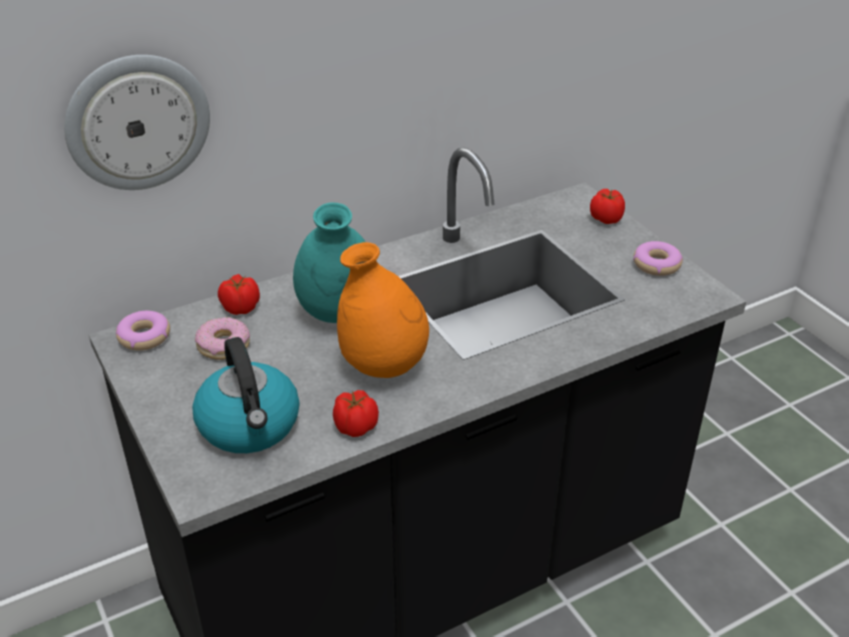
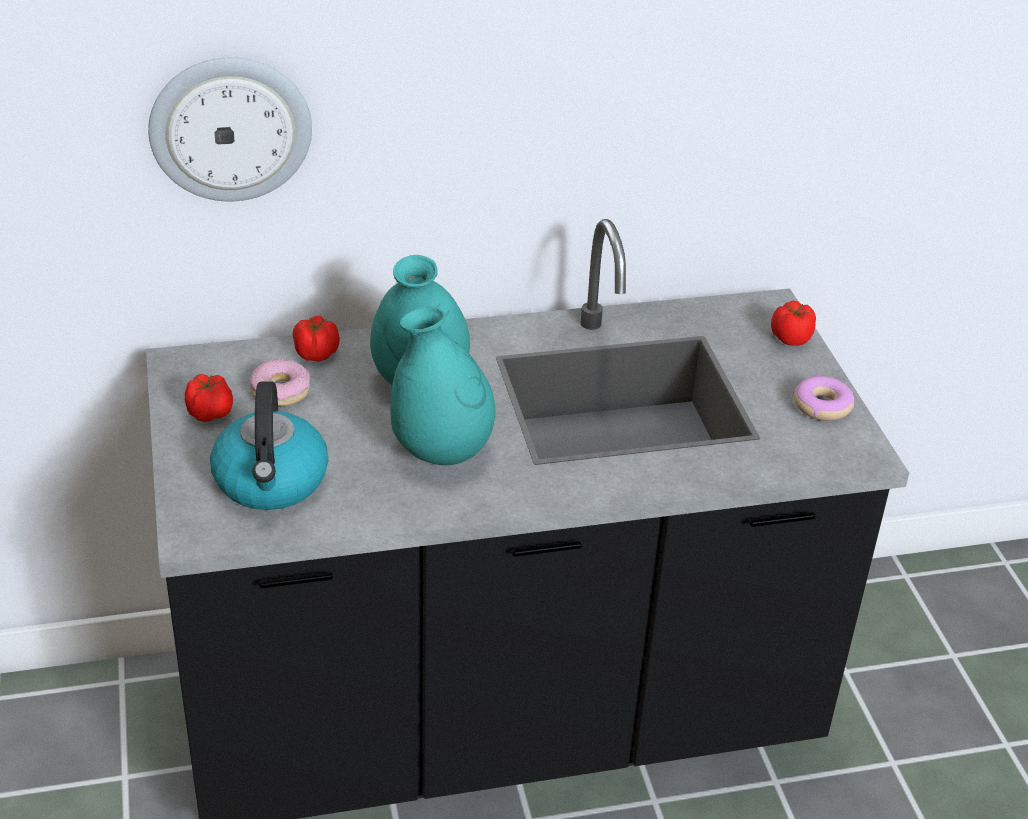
camera: 15 degrees right, 0 degrees up
(144, 337) = (201, 364): donut -> none
(355, 426) = (381, 508): tomato -> tomato (209, 412)
(384, 367) = (442, 453): orange vase -> turquoise vase

